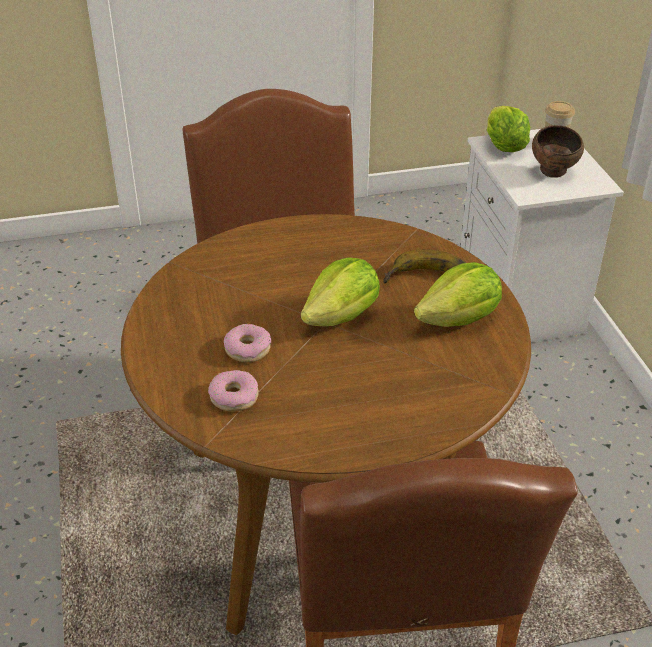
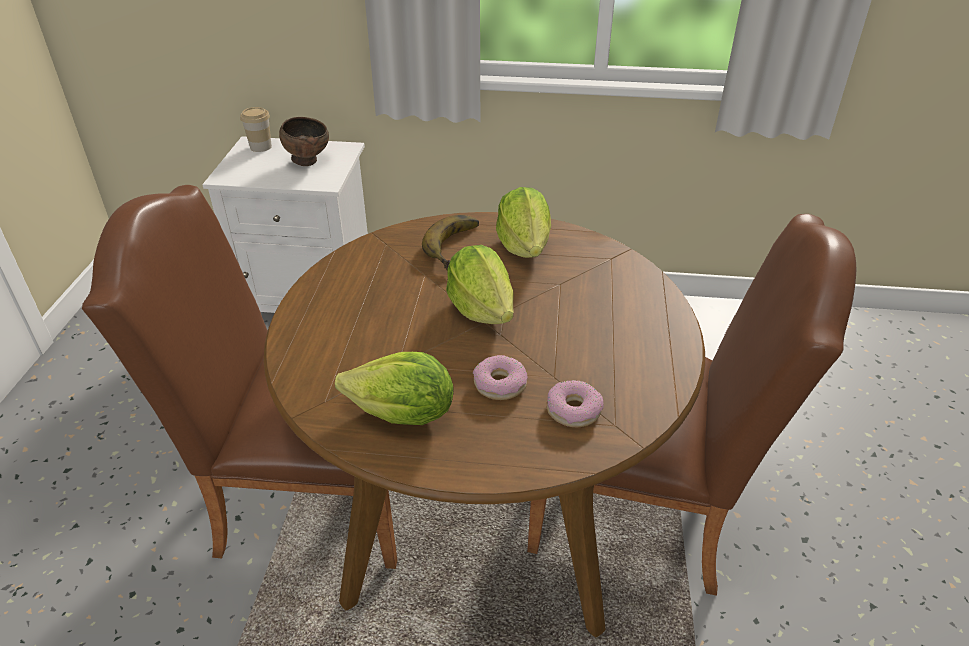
camera: 70 degrees left, 0 degrees up
(504, 147) = (241, 171): lettuce -> lettuce (403, 415)

